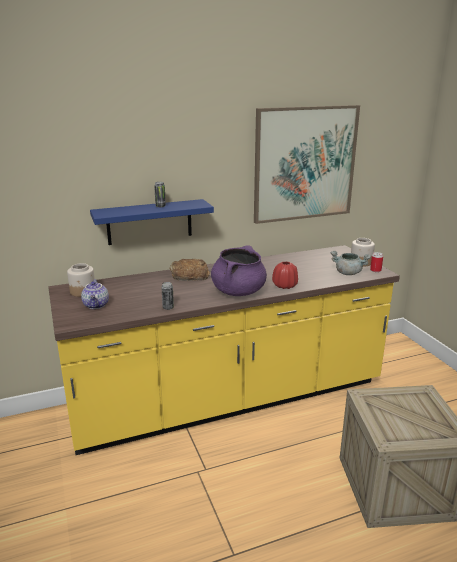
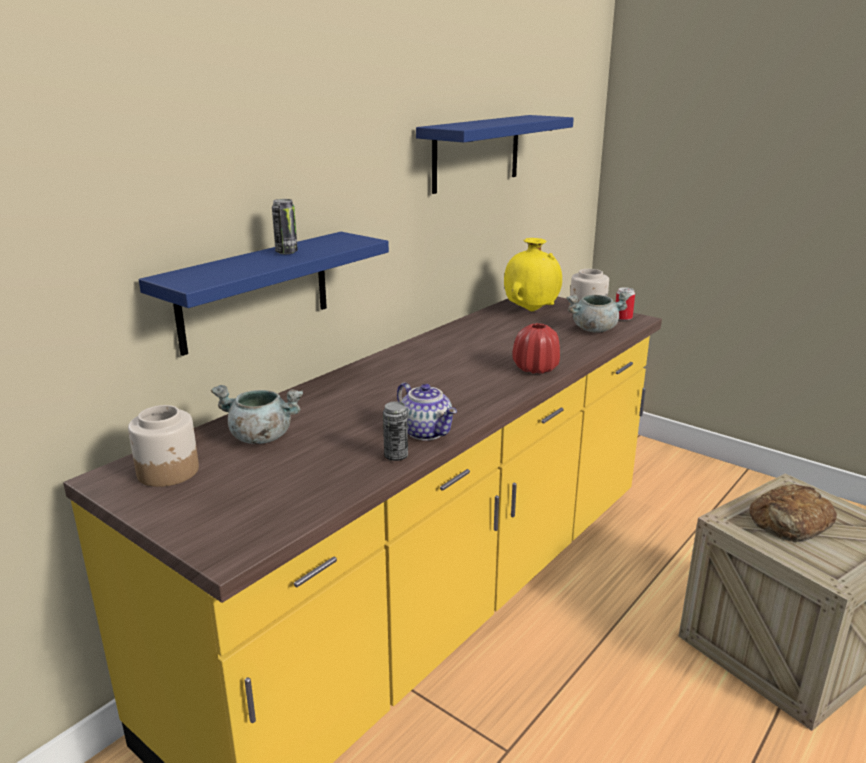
camera: 30 degrees left, 0 degrees up
(96, 305) = (240, 492): teapot -> teapot (427, 432)
(128, 287) = (260, 437): none -> grey cooking pot
(189, 275) = (351, 386): bread -> bread (790, 522)
(238, 291) = (478, 395): purple cooking pot -> none
(304, 164) = (476, 153): picture -> blue shelf
(328, 256) = (531, 310): none -> yellow vase

